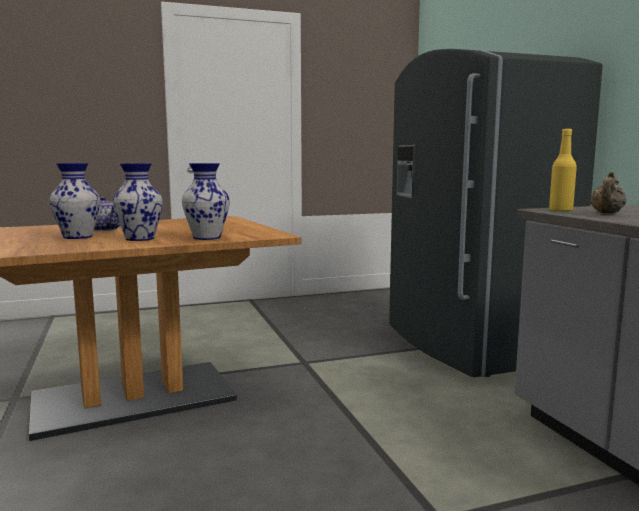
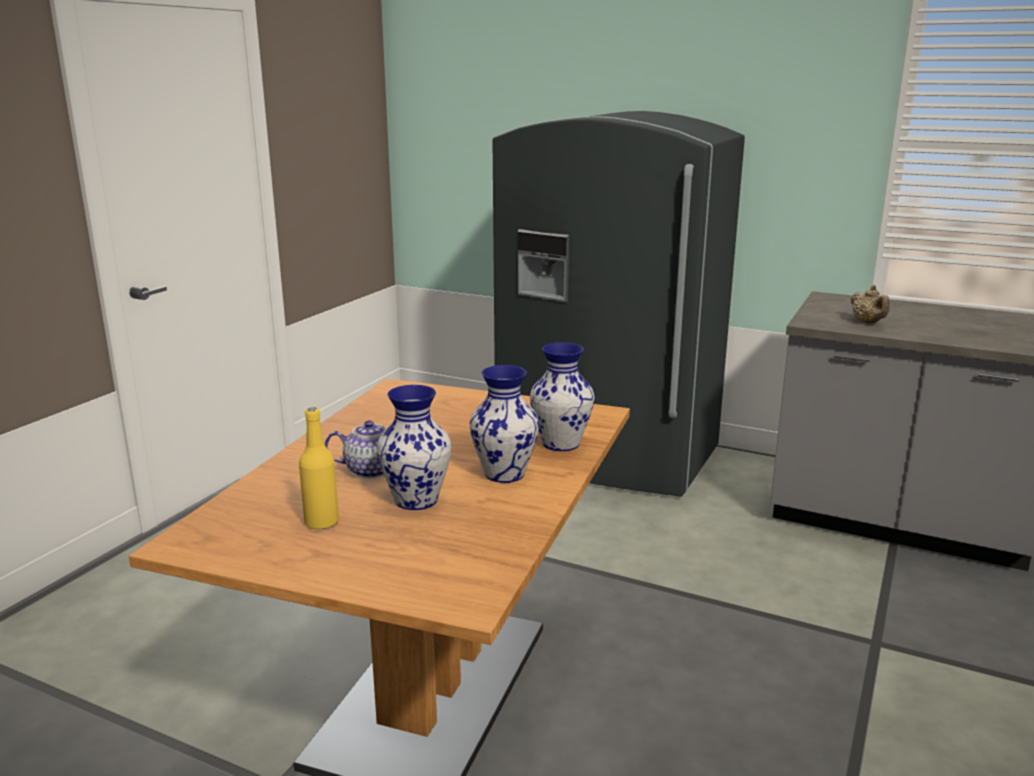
camera: 45 degrees left, 10 degrees up
(560, 211) = (828, 323): yellow bottle -> yellow bottle (321, 522)

